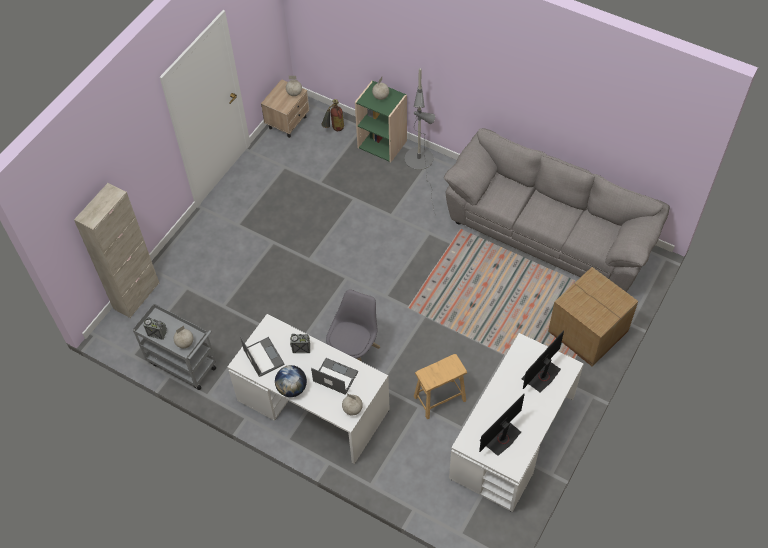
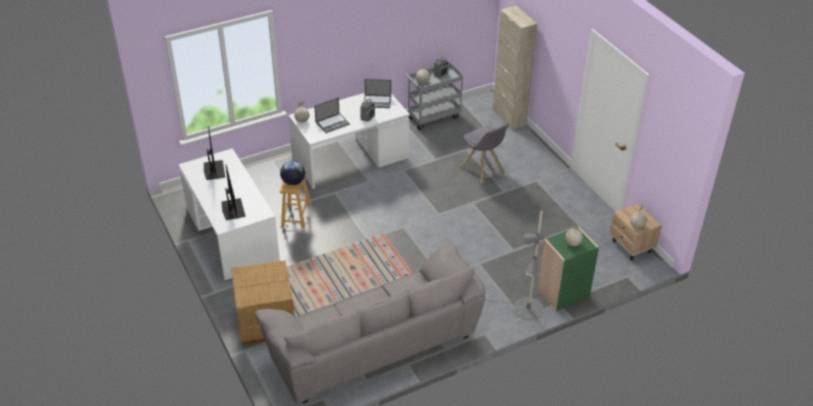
camera: 120 degrees right, 15 degrees down
(292, 388) = (343, 104): globe -> globe (293, 182)
(334, 130) = (602, 270): fire extinguisher -> none
(355, 356) = (368, 191): grey chair -> grey chair (482, 169)

